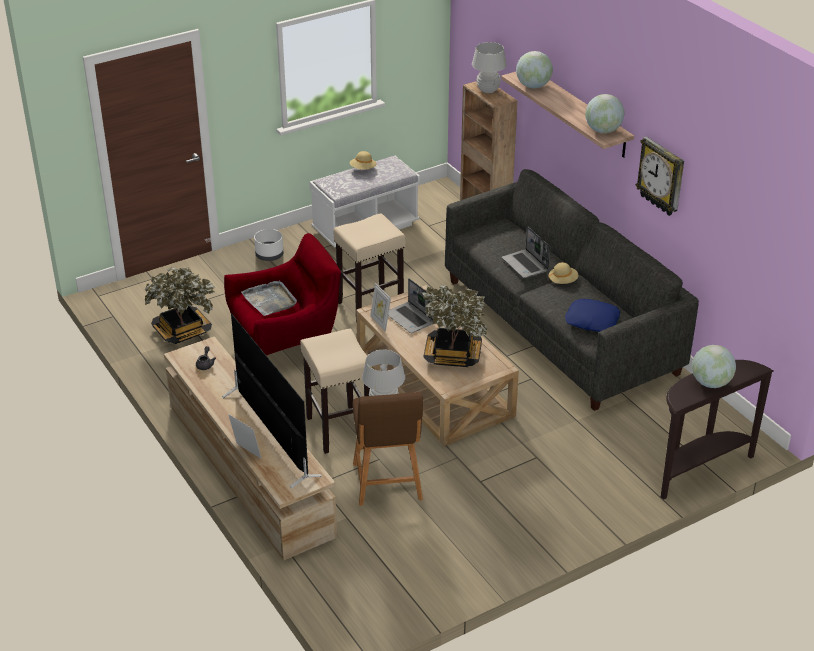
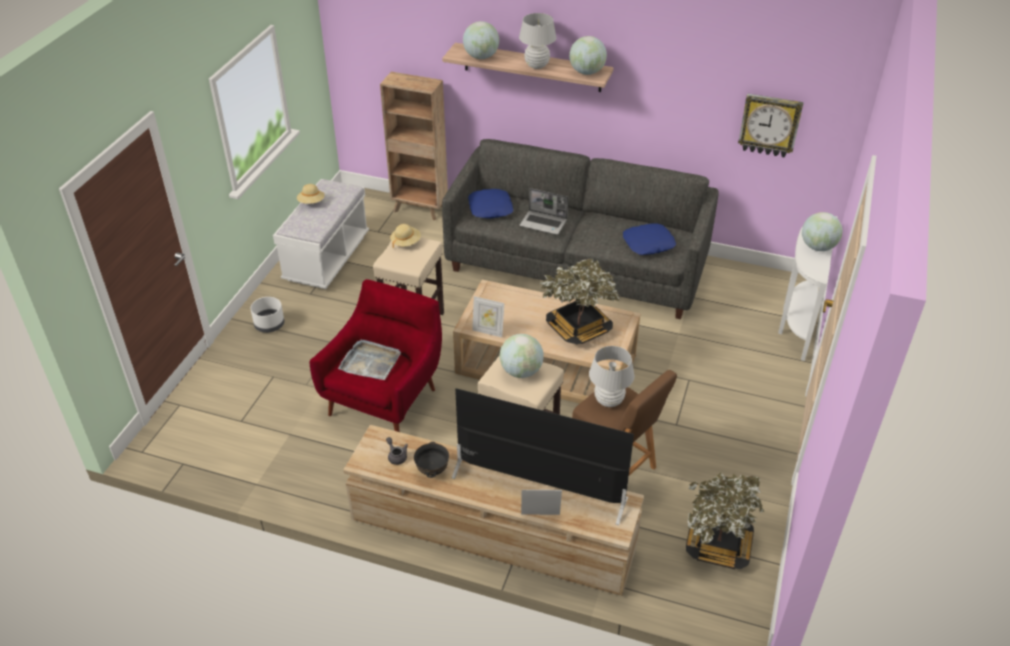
camera: 40 degrees left, 5 degrees up
(182, 331) = (272, 439): potted plant -> potted plant (718, 545)
(216, 385) = (432, 470): none -> black bowl
(338, 348) = (521, 371): none -> globe
(411, 319) = (507, 315): laptop -> none
(488, 90) = (407, 80): white table lamp -> white table lamp (537, 66)
(496, 234) = (491, 208): none -> blue pillow
(563, 281) = (585, 223): beige hat -> beige hat (406, 242)
(661, 176) = (654, 94): wall clock -> wall clock (769, 125)
(698, 469) = (796, 324): brown console table -> white console table

